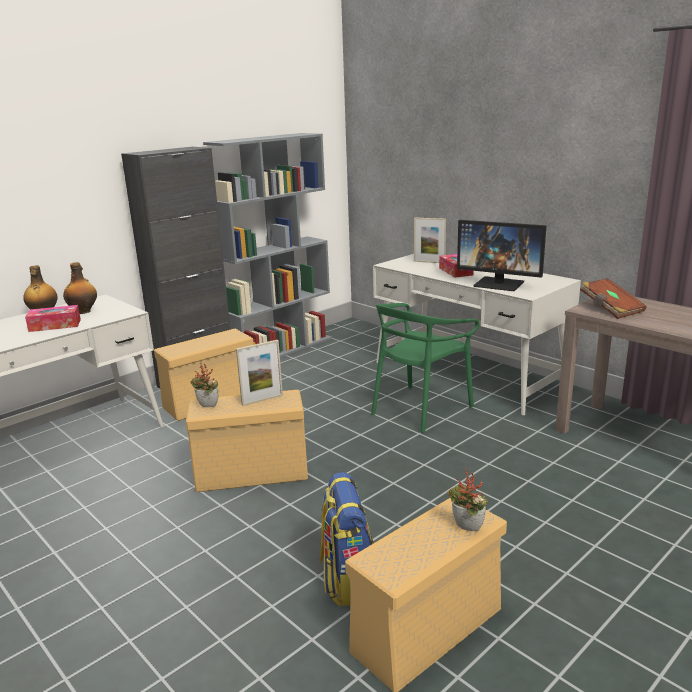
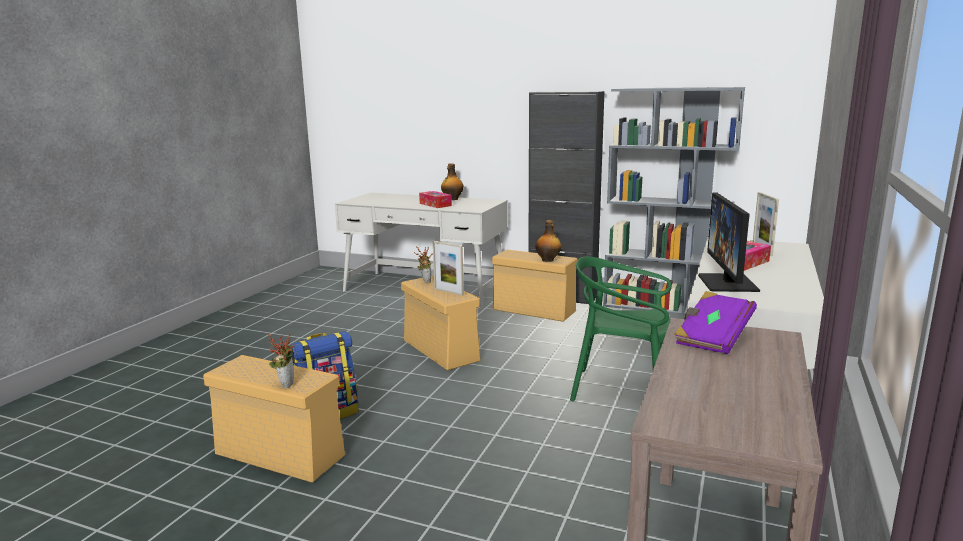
camera: 65 degrees right, 5 degrees down
(83, 311) = (466, 203): bottle -> bottle (548, 260)
(610, 309) = (712, 338): brown book -> purple book

